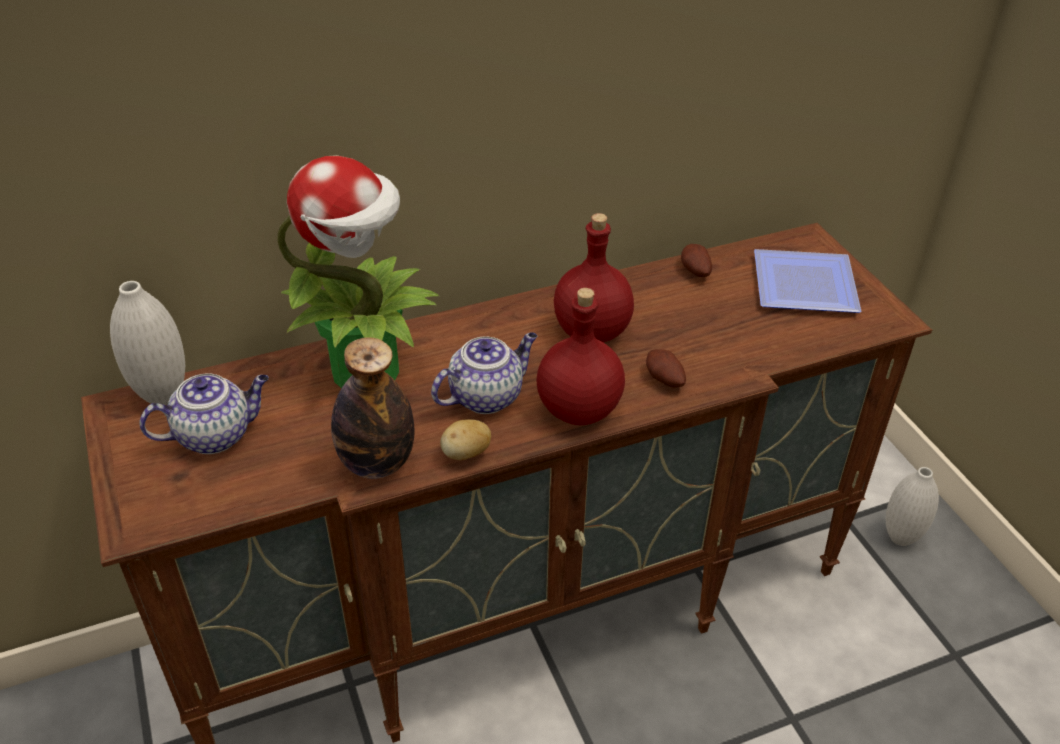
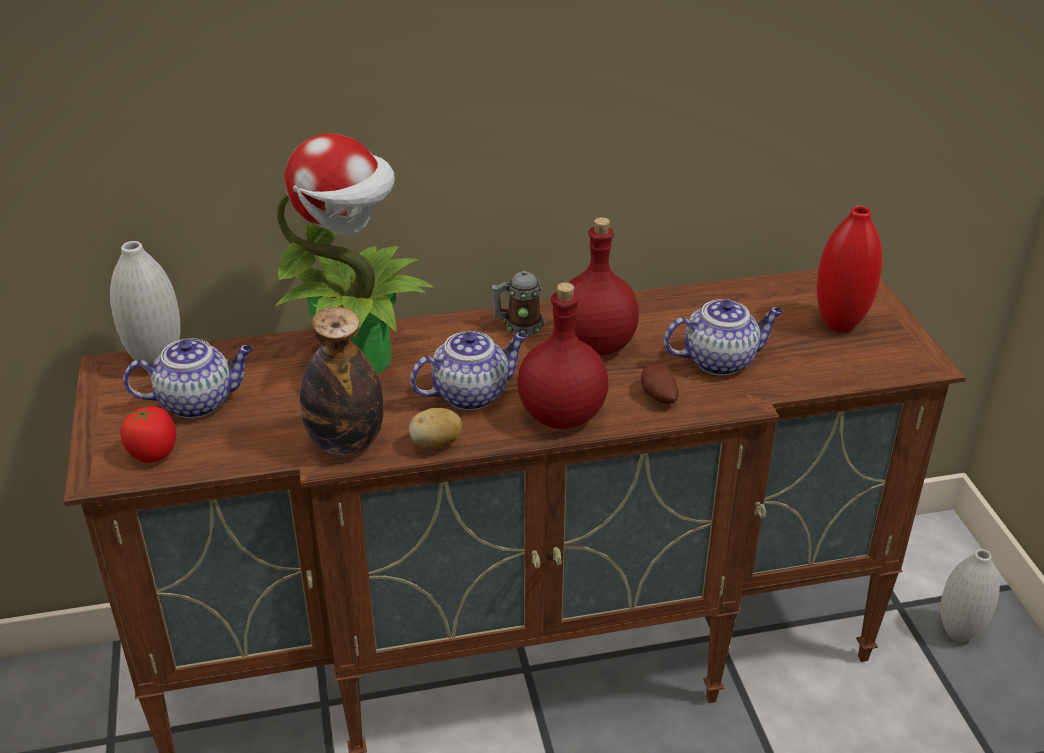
camera: 10 degrees right, 5 degrees down
(184, 498) = (154, 454): none -> tomato
(513, 319) = (518, 326): none -> mug
(694, 271) = (721, 298): potato -> none
(711, 335) = (720, 360): none -> teapot
(808, 288) = (839, 324): plate -> red vase

